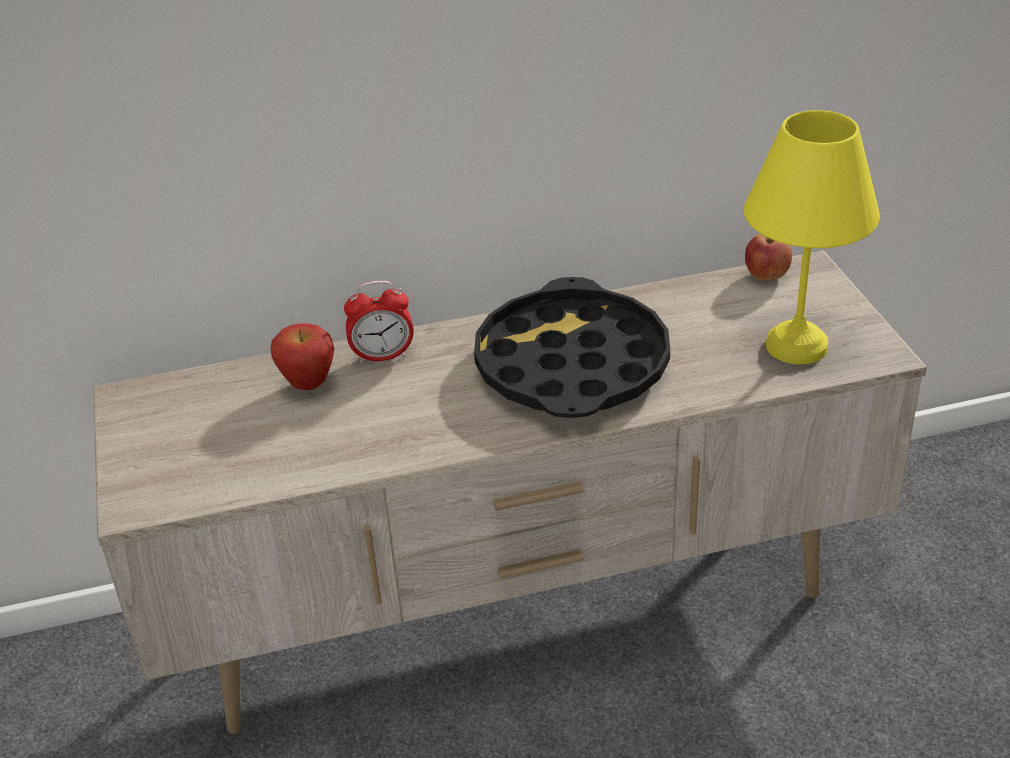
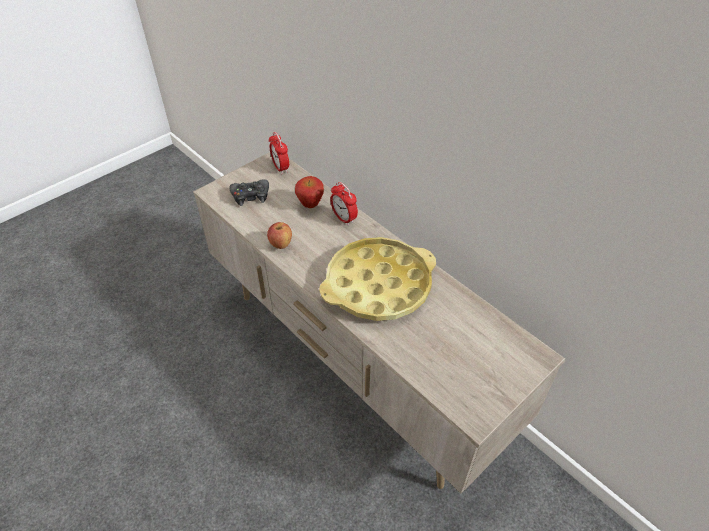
camera: 60 degrees right, 10 degrees up
(161, 394) = (280, 168): none -> alarm clock
(203, 454) = (250, 196): none -> black game controller
(571, 365) = (378, 285): black tray -> yellow tray
(766, 276) = (515, 338): apple -> apple (280, 244)
(799, 345) = (457, 374): yellow table lamp -> none

